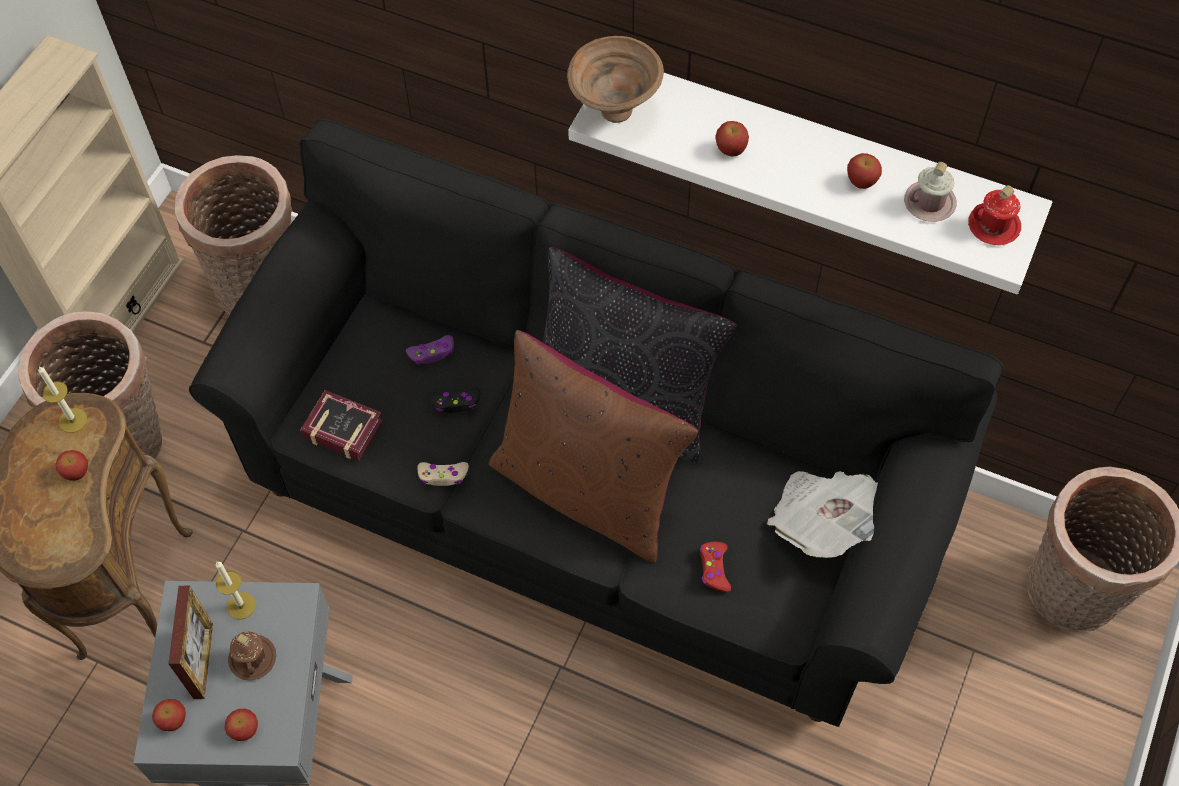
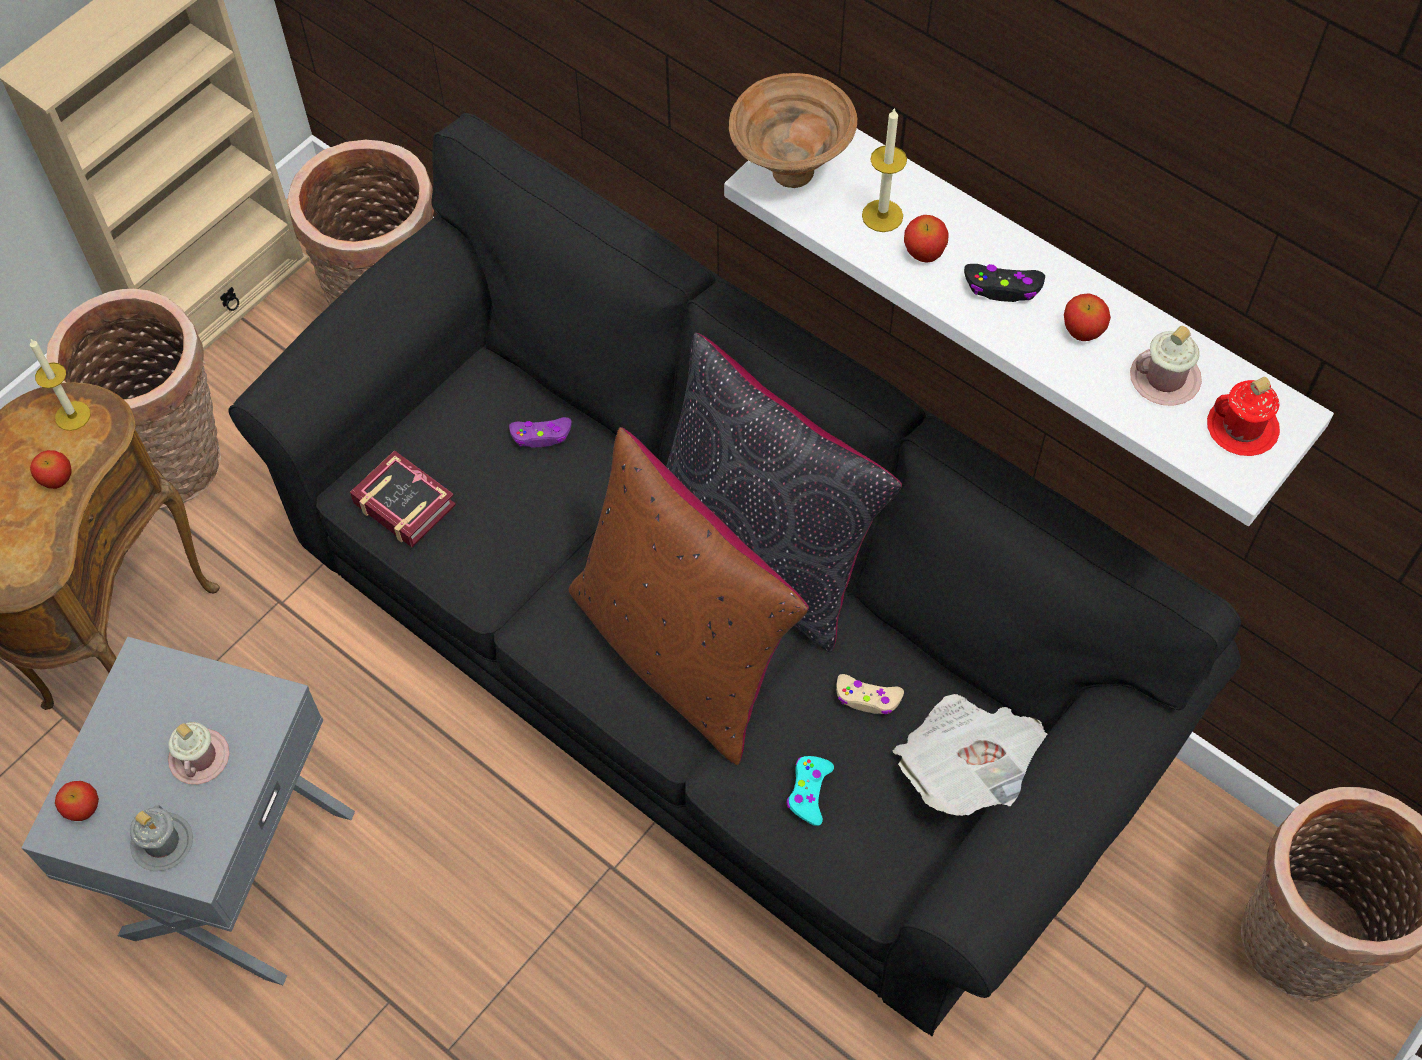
camera: 15 degrees right, 0 degrees up
(203, 661) = (141, 745): picture frame -> none
(241, 605) = (206, 689): candle -> candle (882, 216)
(245, 730) = (162, 843): apple -> grey mug
(252, 658) = (199, 757): brown mug -> pink mug
(443, 476) = (507, 591): beige game controller -> beige game controller (867, 698)
(456, 403) = (551, 505): black game controller -> black game controller (1003, 288)
(714, 569) = (809, 792): red game controller -> turquoise game controller

